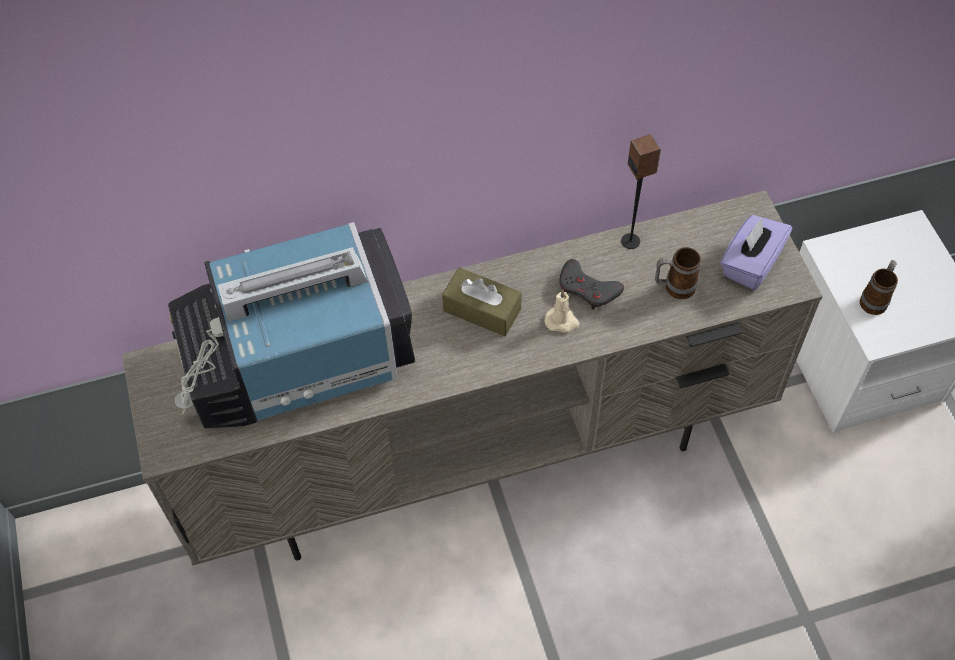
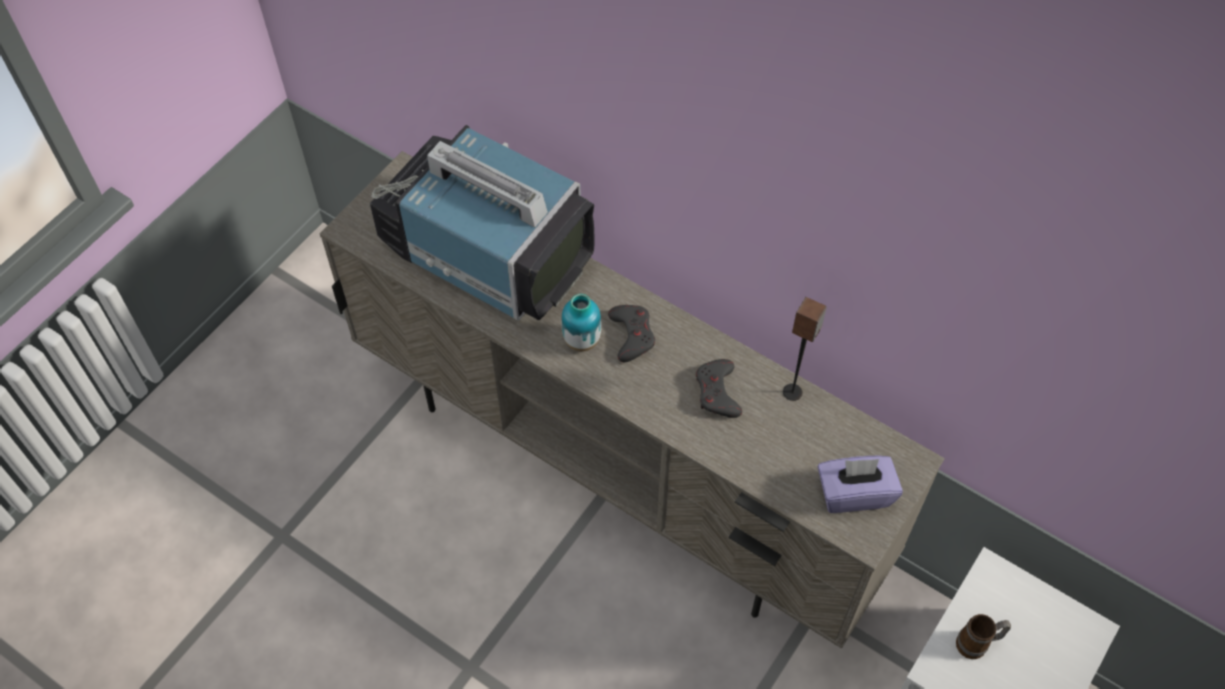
camera: 50 degrees right, 0 degrees up
(454, 348) = (582, 341): none -> vase
(482, 310) = (632, 335): brown tissue box -> grey game controller
(562, 321) = (670, 394): beige candle -> none
(673, 288) = (775, 452): mug -> none

